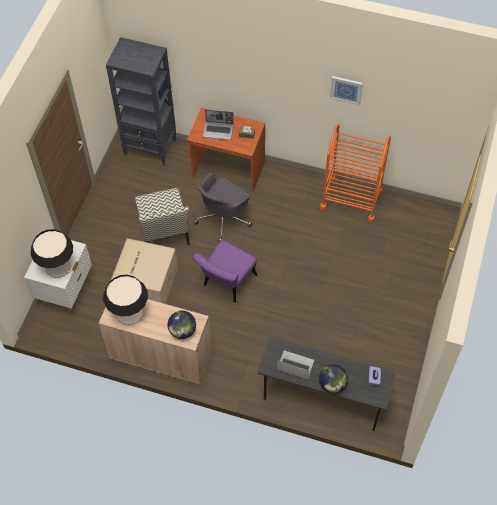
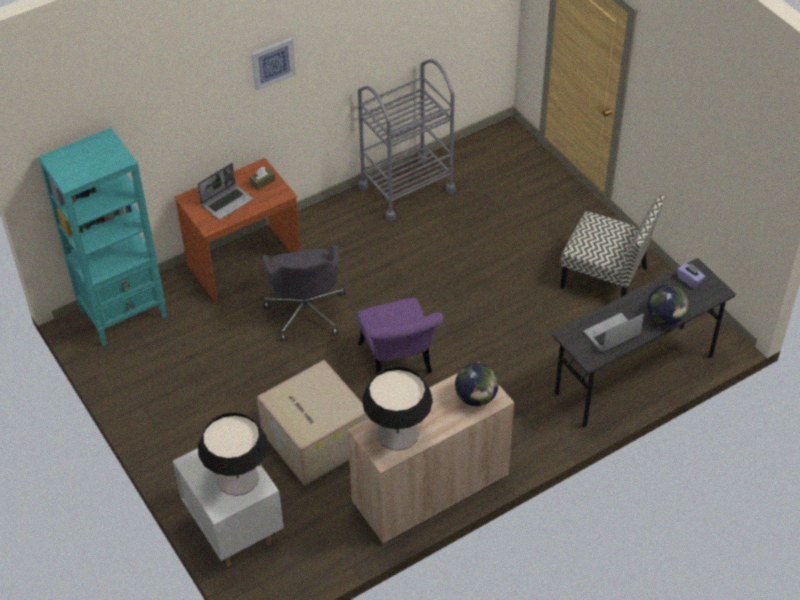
camera: 50 degrees left, 10 degrees down
(150, 147) = (124, 314): black bookcase -> turquoise bookcase
(164, 231) = (261, 376): chair -> chair (606, 278)
(346, 89) = (357, 29): picture -> picture (273, 63)
(351, 199) = (406, 189): orange cart -> grey cart

